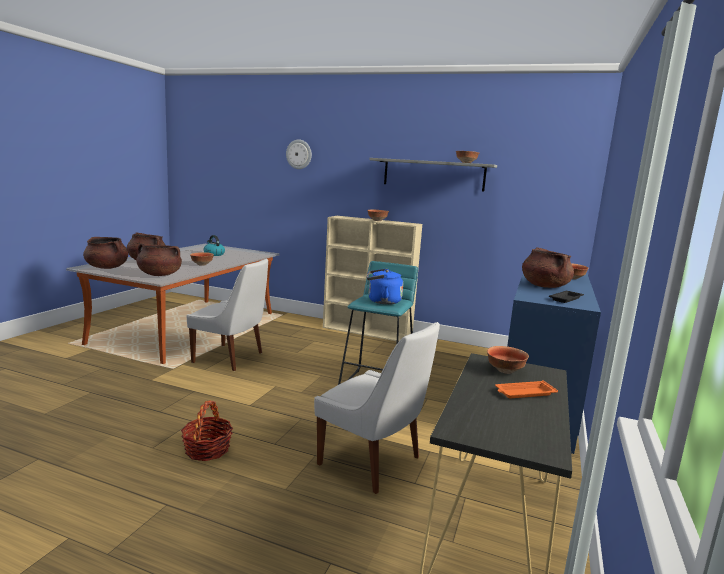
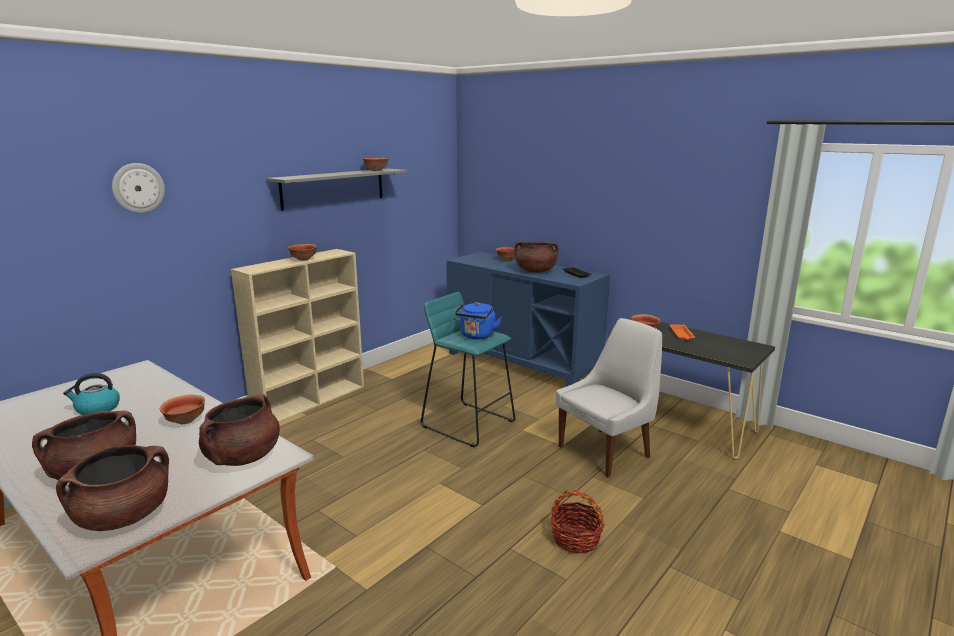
camera: 70 degrees left, 5 degrees up
(230, 358) = (328, 510): white chair -> none

